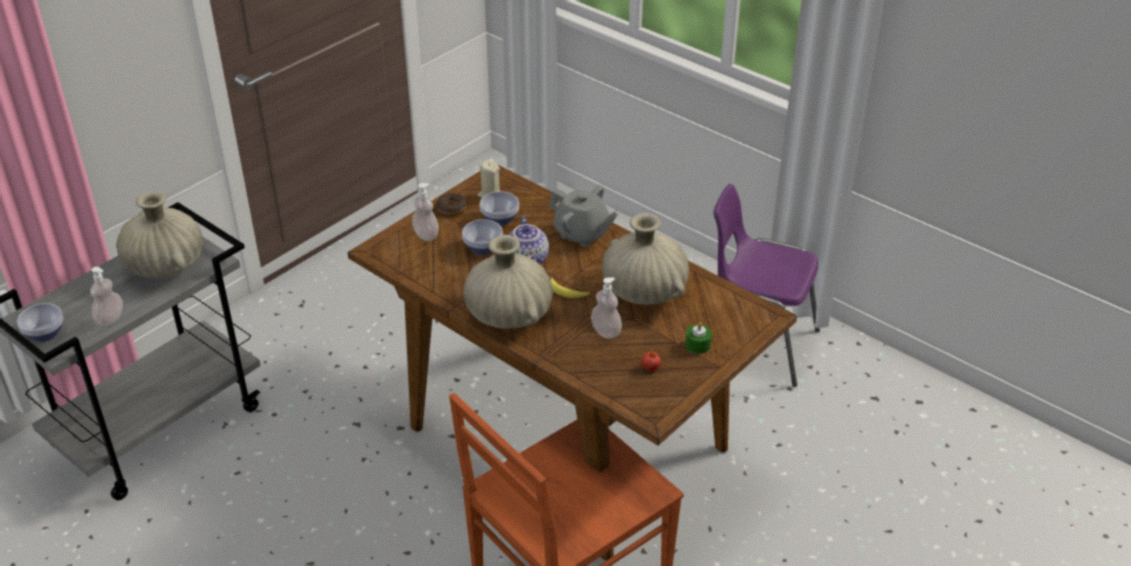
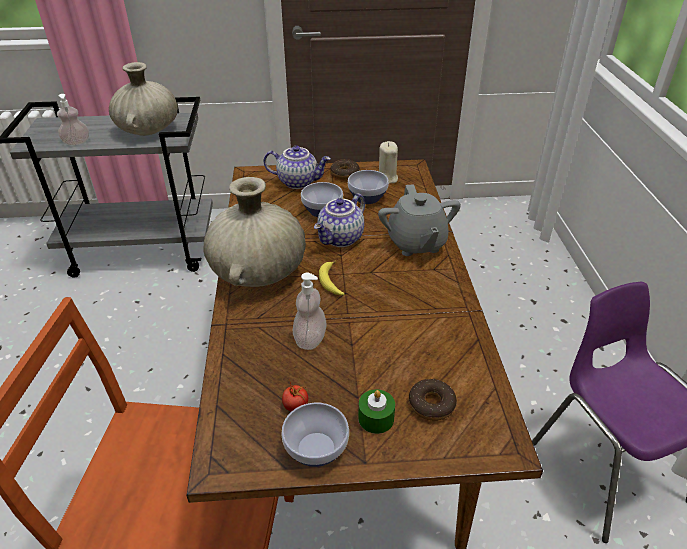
camera: 45 degrees right, 0 degrees up
(45, 333) = (41, 133): bowl -> bowl (317, 448)
(426, 235) = (298, 182): soap dispenser -> teapot
(643, 292) = (398, 326): beige vase -> none
(714, 320) = (431, 404): none -> donut

